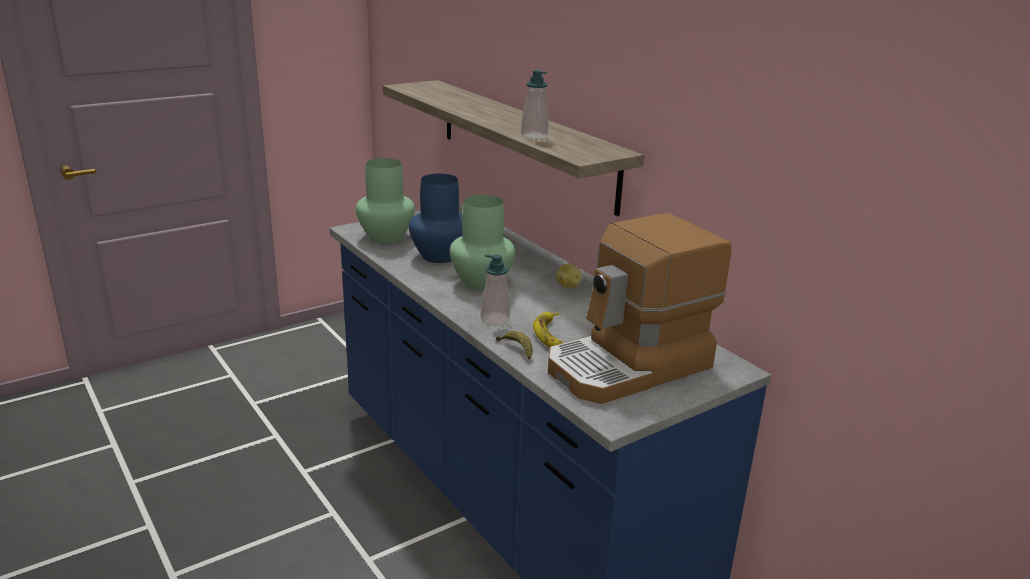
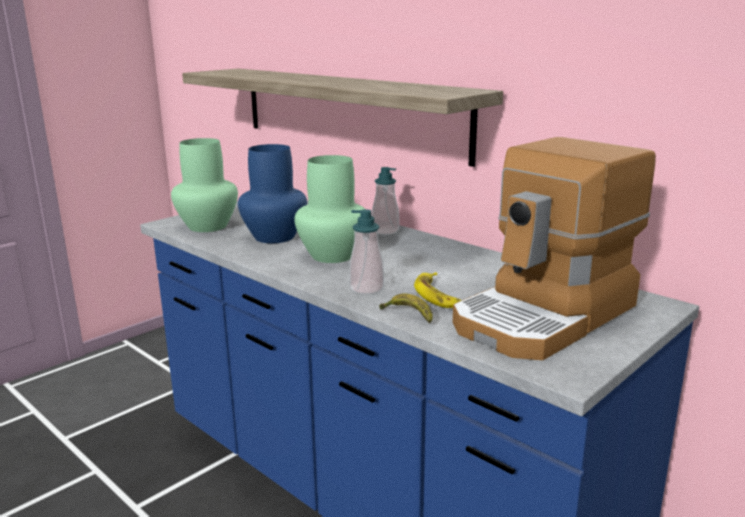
camera: 10 degrees left, 5 degrees down
(534, 136) = (374, 87): soap dispenser -> soap dispenser (385, 231)
(568, 286) = (428, 249): potato -> none

